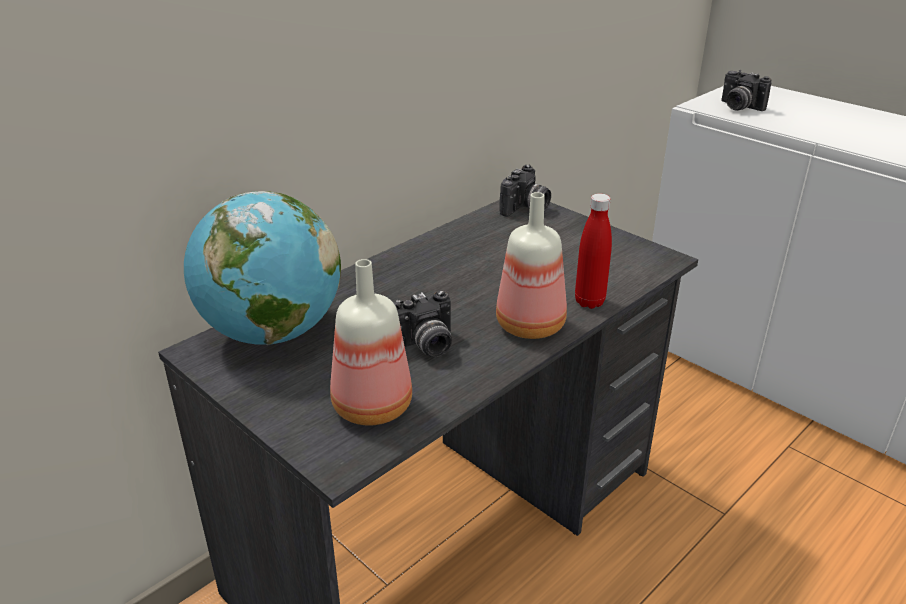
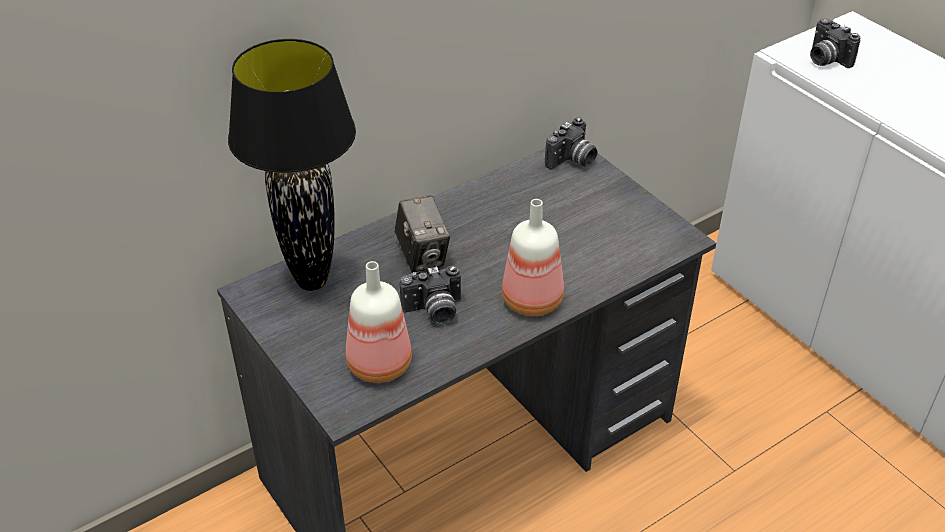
camera: 10 degrees right, 10 degrees up
(272, 333) = (311, 281): globe -> black table lamp
(395, 298) = (422, 256): none -> camera
(589, 302) = (594, 281): red bottle -> none

